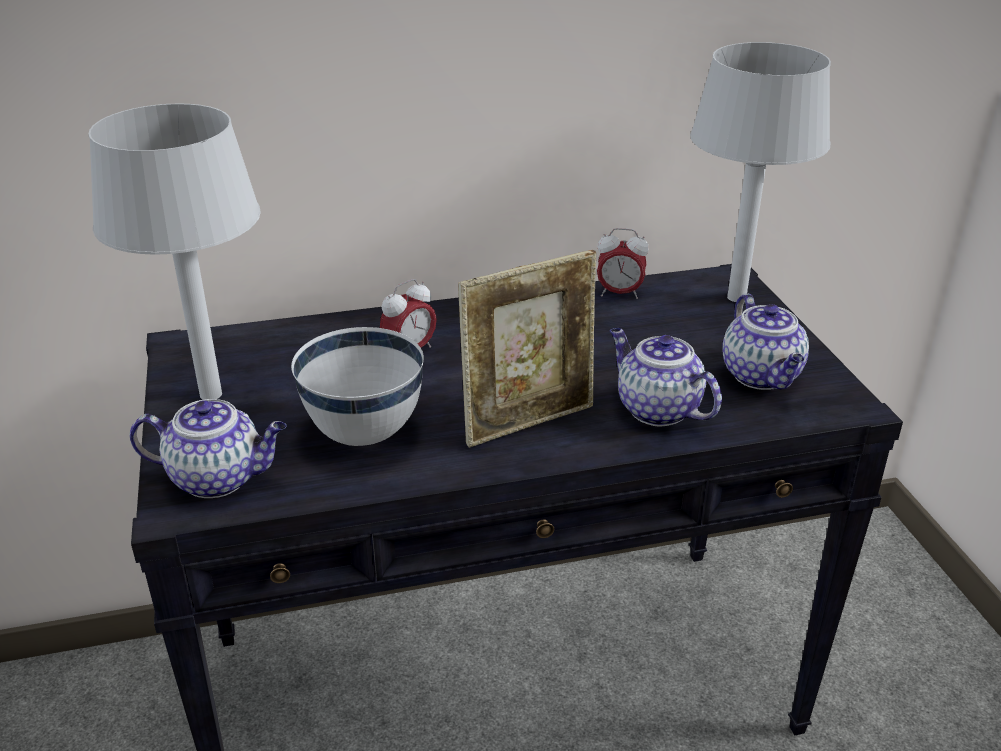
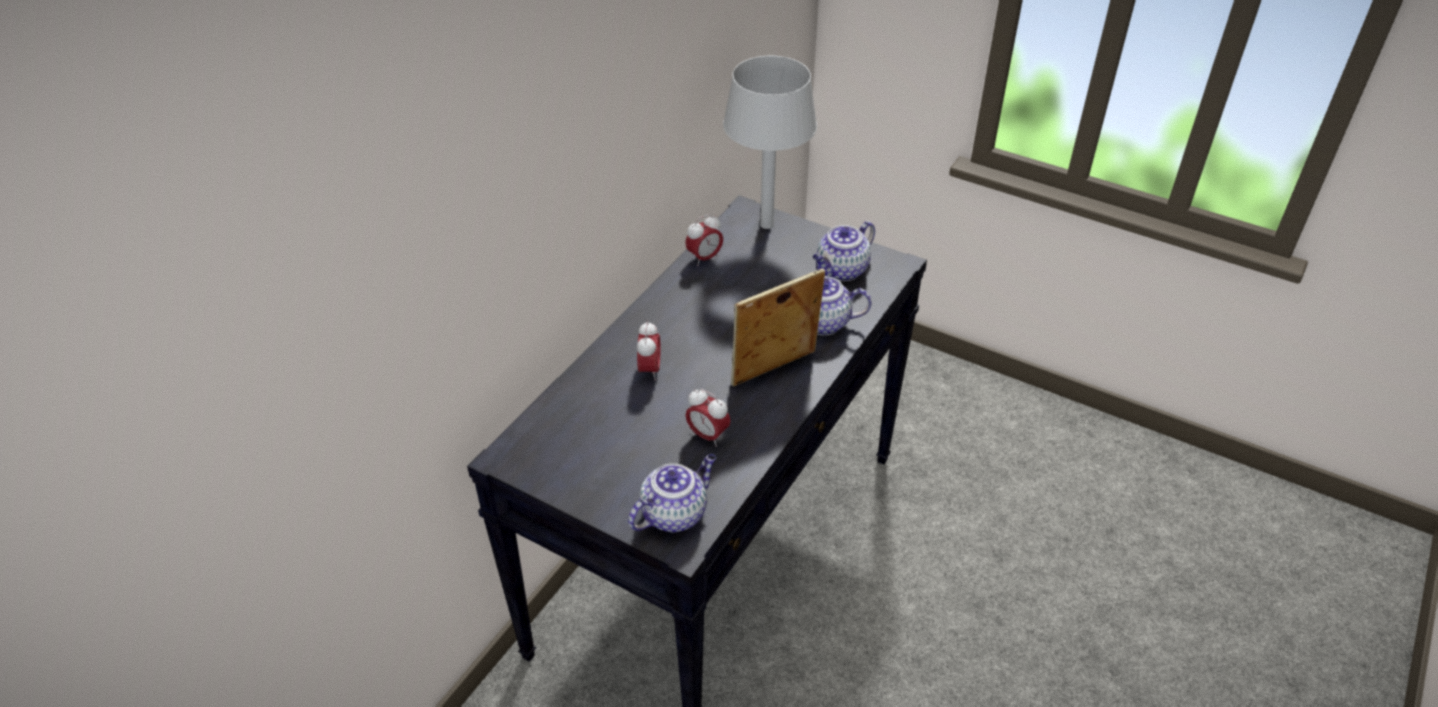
camera: 45 degrees left, 10 degrees up
(209, 395) = (584, 475): grey table lamp -> none
(365, 434) = (707, 435): white bowl -> alarm clock
(529, 422) = (774, 371): picture frame -> picture frame turned 135 degrees counterclockwise
(762, 376) = (841, 271): teapot -> teapot turned 105 degrees clockwise

